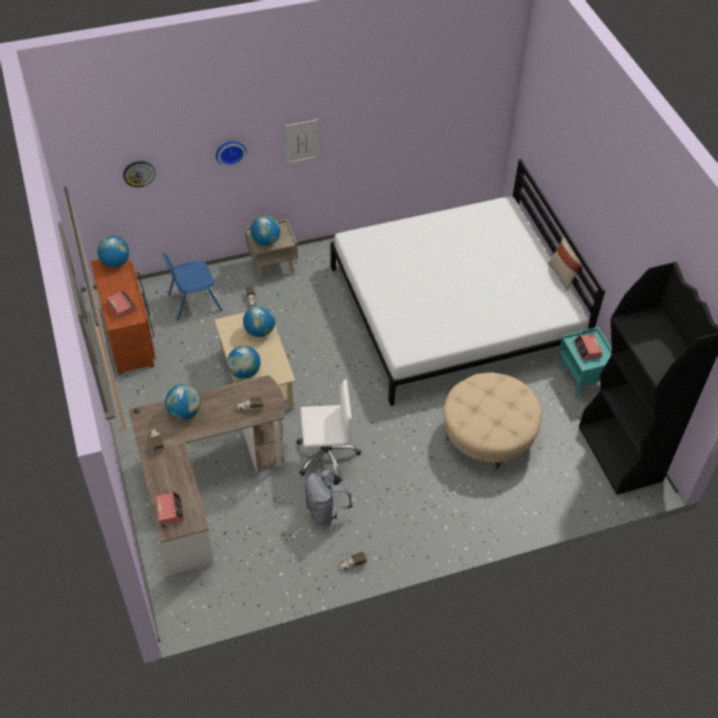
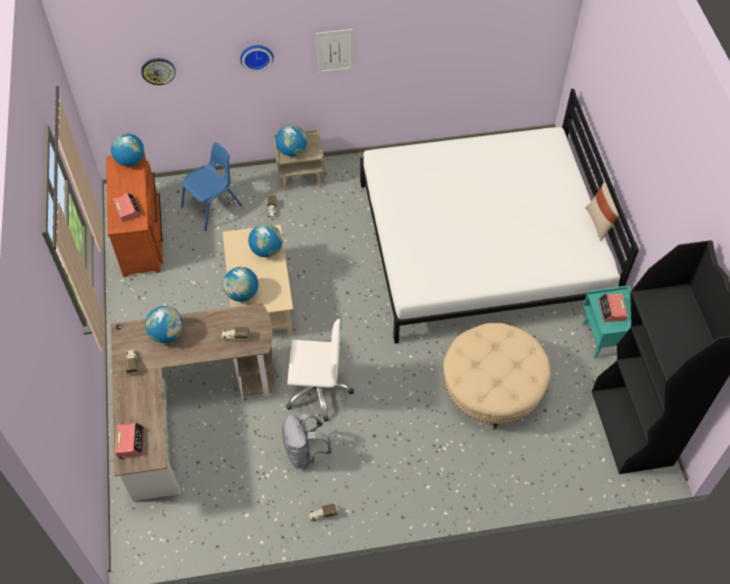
camera: 10 degrees right, 5 degrees up
(193, 302) = (213, 206): blue chair -> blue chair turned 150 degrees clockwise

